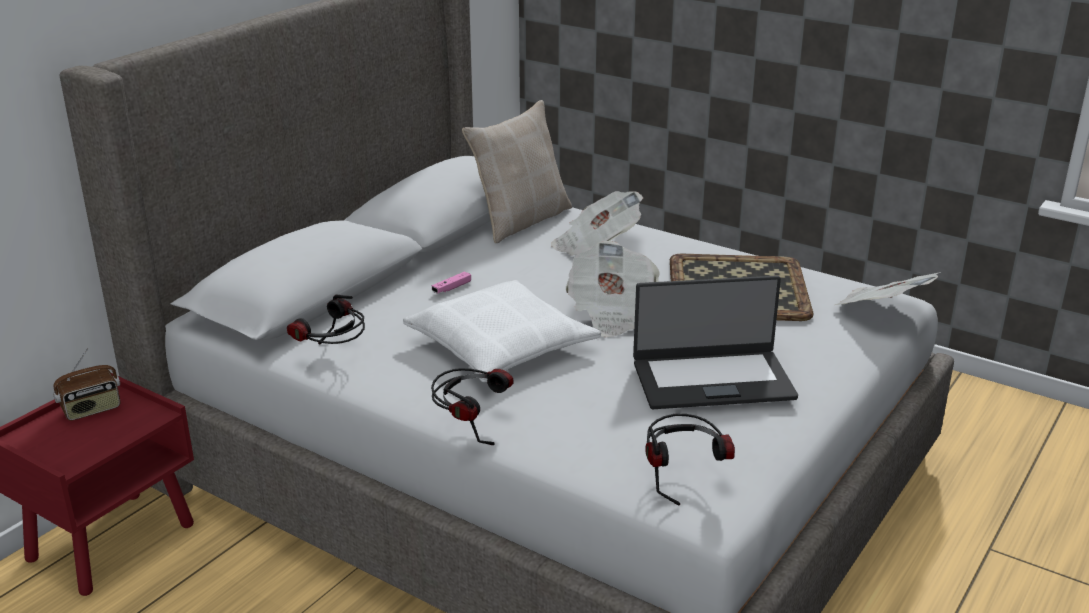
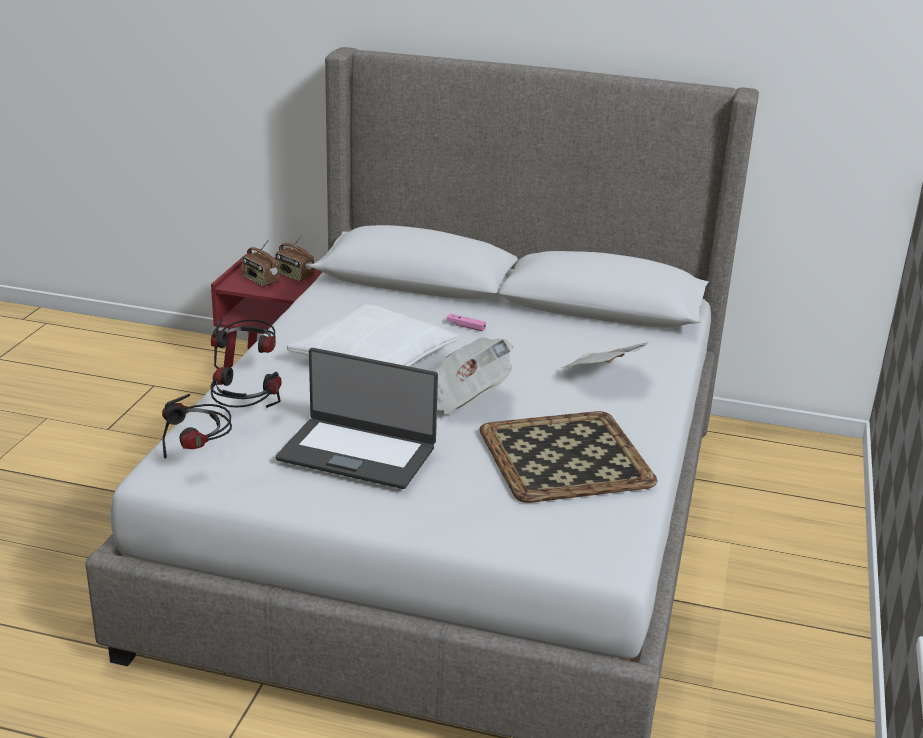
camera: 70 degrees right, 0 degrees up
(79, 438) = (260, 280): none -> radio
(333, 358) = (325, 304): headphones -> headphones (243, 419)
(521, 220) = (628, 335): beige pillow -> none
(712, 379) = (357, 452): laptop -> laptop turned 45 degrees counterclockwise
(882, 312) = (572, 548): newspaper -> none

